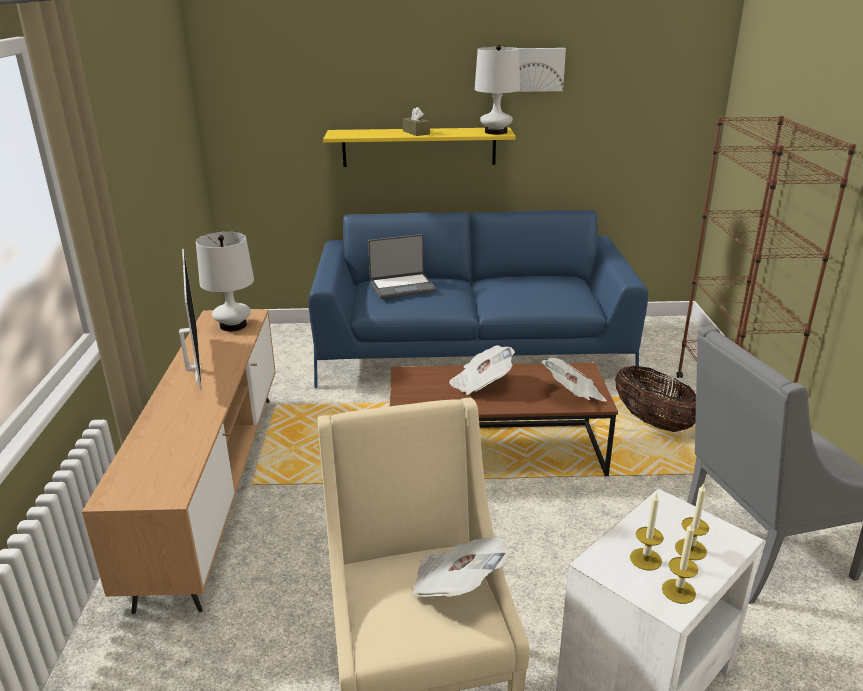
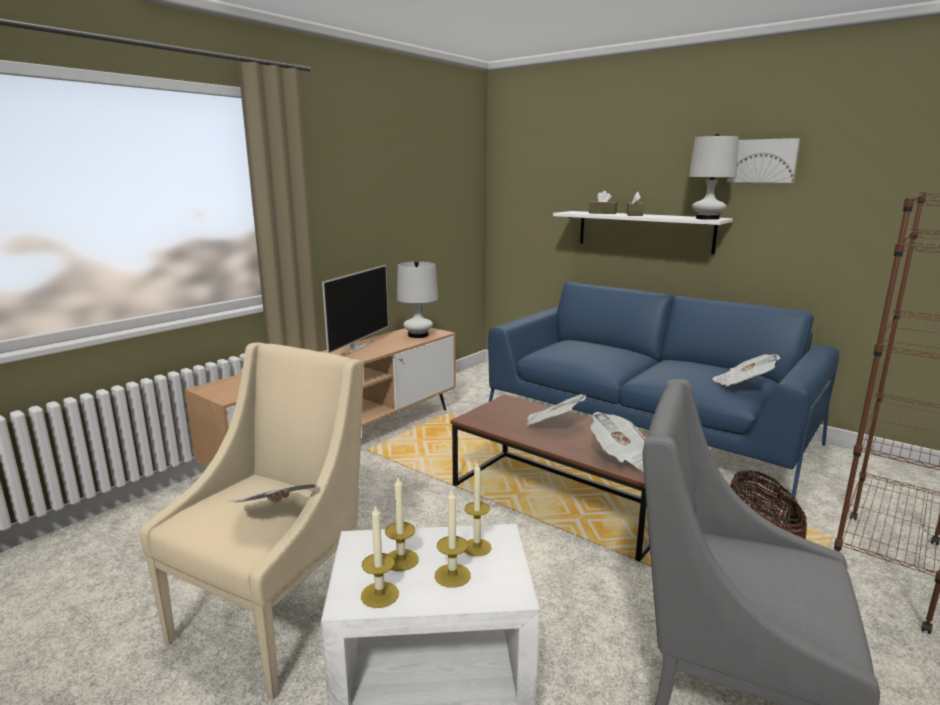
camera: 40 degrees right, 10 degrees down
(377, 132) = (602, 213): none -> brown tissue box
(402, 287) = (581, 346): laptop -> none
(419, 147) = (644, 231): yellow shelf -> white shelf
(577, 291) = (742, 384): none -> newspaper
(668, 520) = (476, 547): none -> candle

